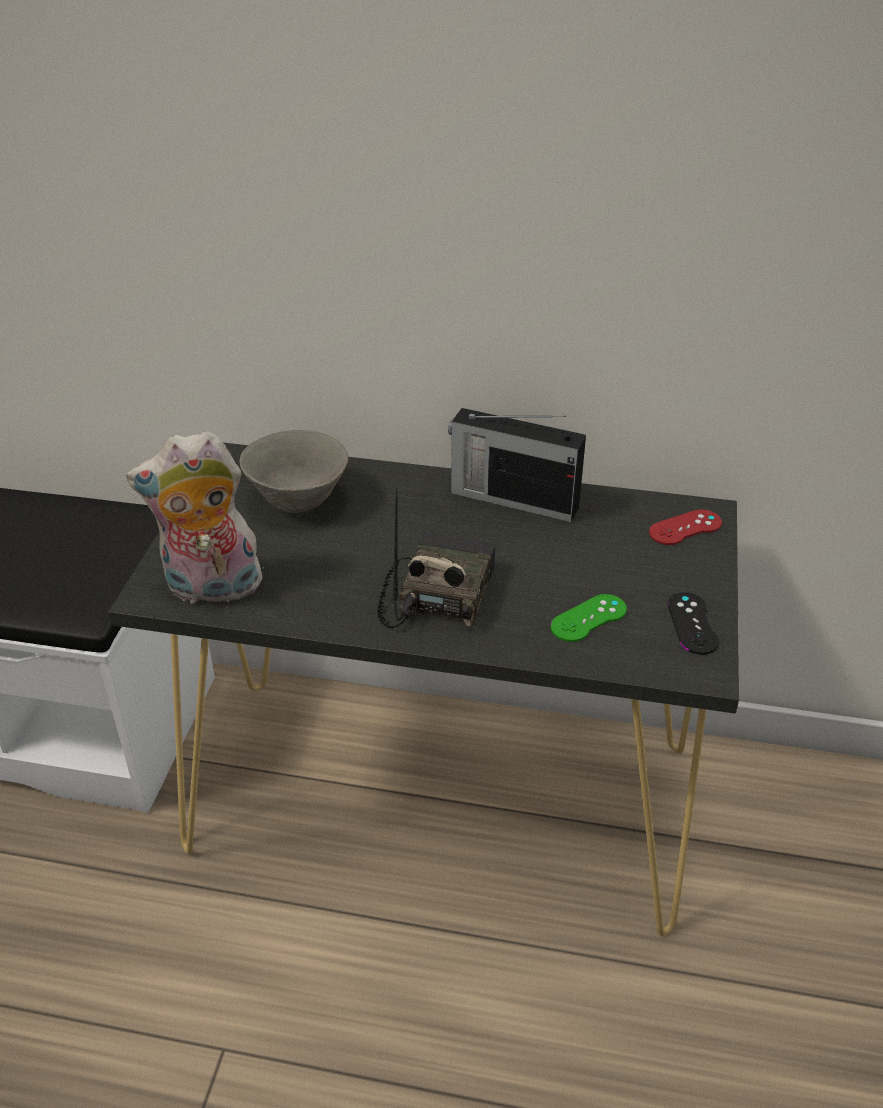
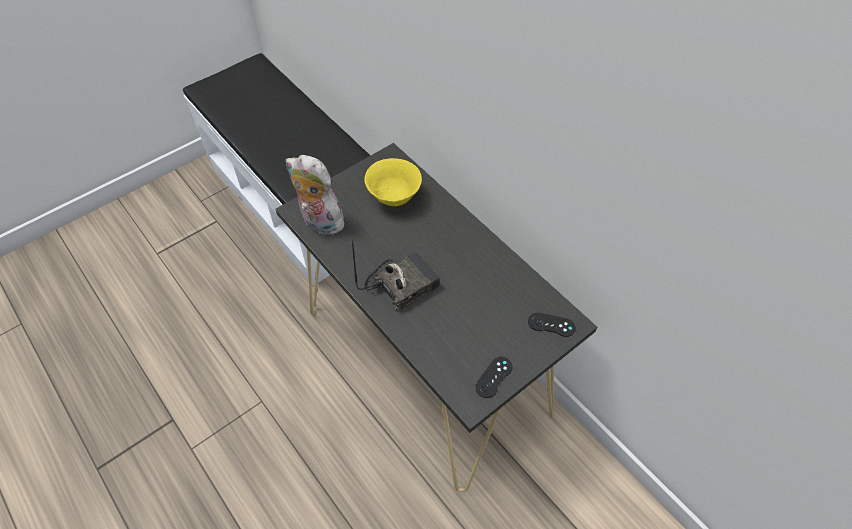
camera: 40 degrees right, 15 degrees up
(299, 501) = (394, 198): grey bowl -> yellow bowl
(512, 499) = (487, 255): radio -> none
(588, 618) = (451, 341): green game controller -> none
(685, 528) = (551, 325): red game controller -> black game controller

